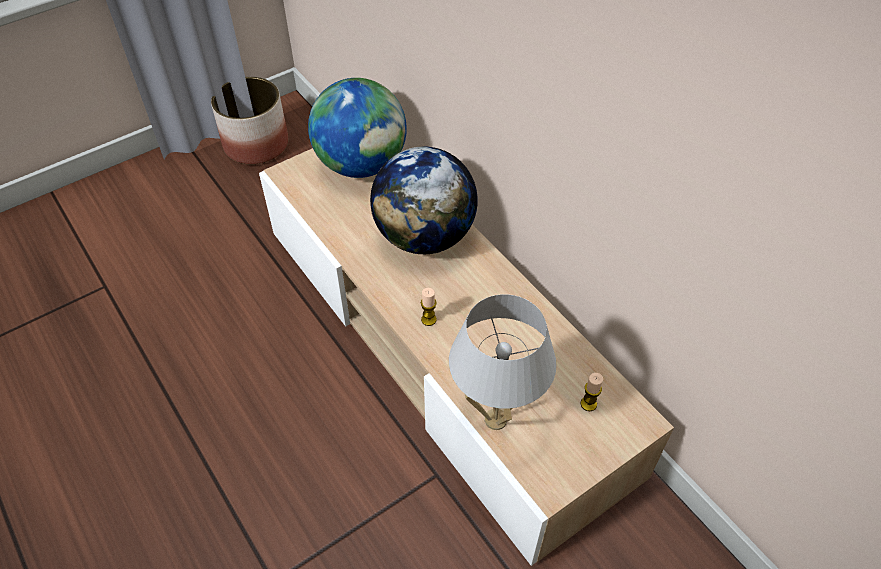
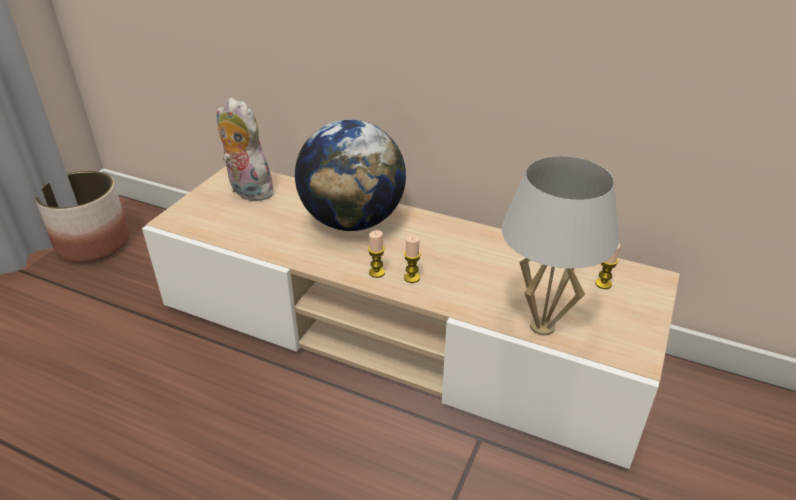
camera: 30 degrees left, 15 degrees down
(361, 164) = (247, 191): globe -> plush toy
(404, 301) = (376, 272): none -> candle

